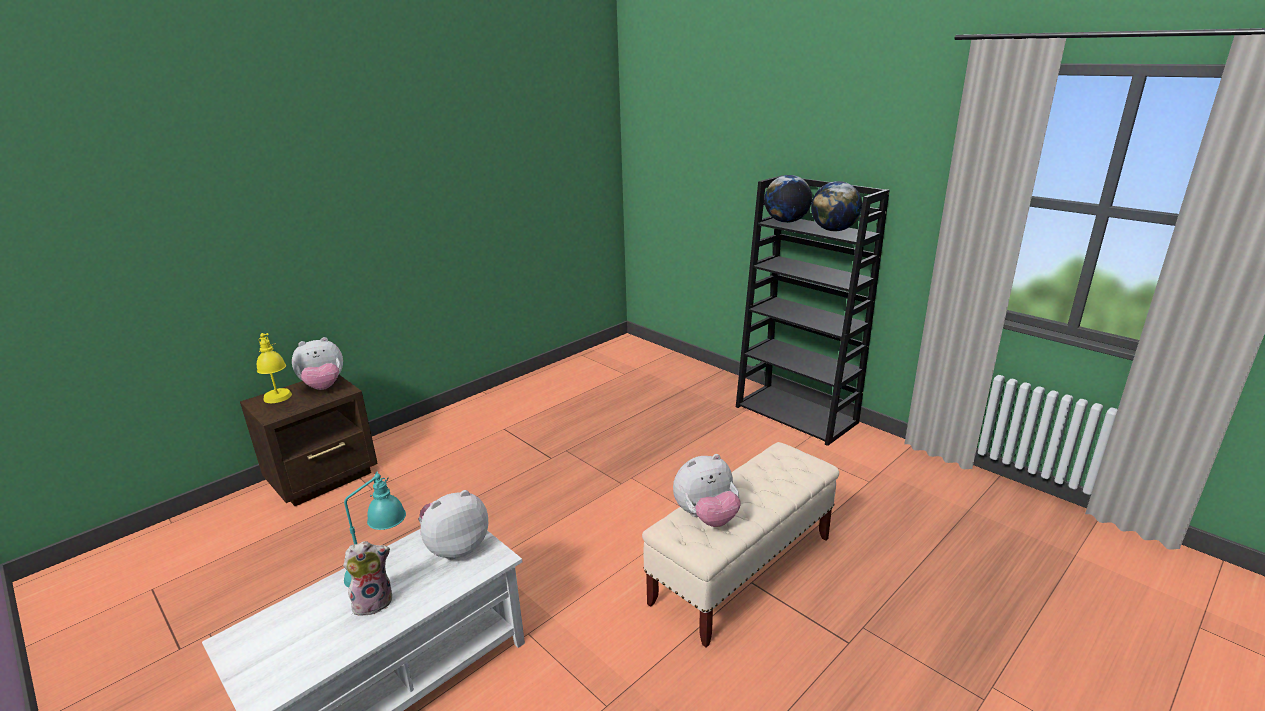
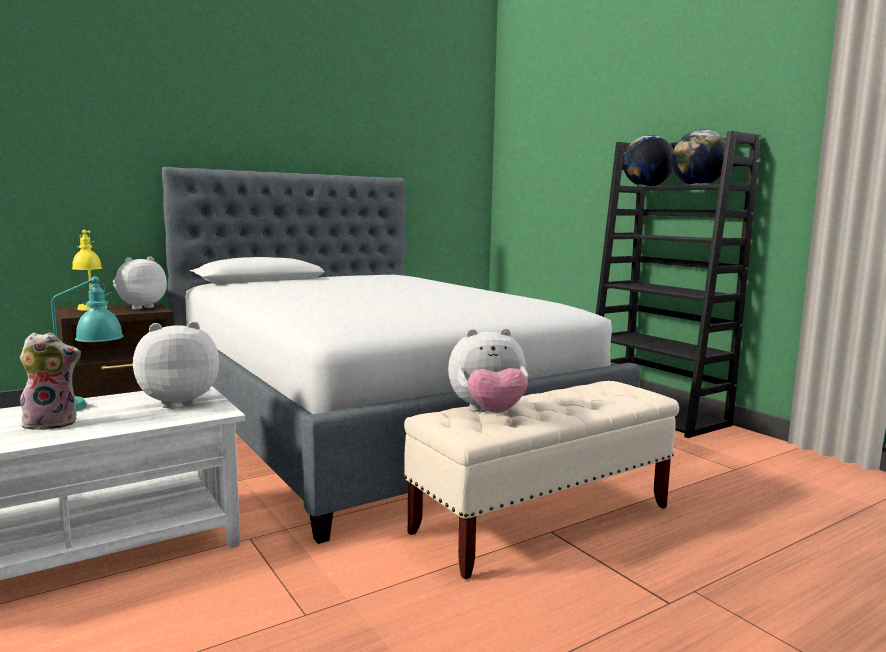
camera: 10 degrees right, 15 degrees down
(323, 387) = (140, 307): plush toy -> plush toy turned 150 degrees clockwise
(564, 461) = (373, 420): none -> bed

